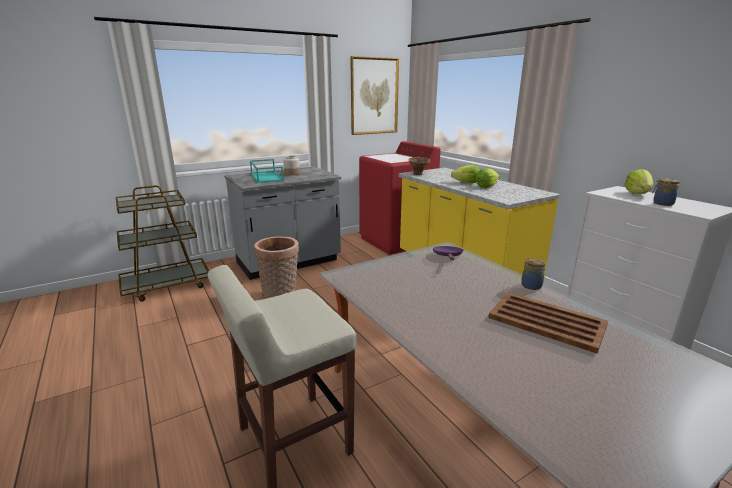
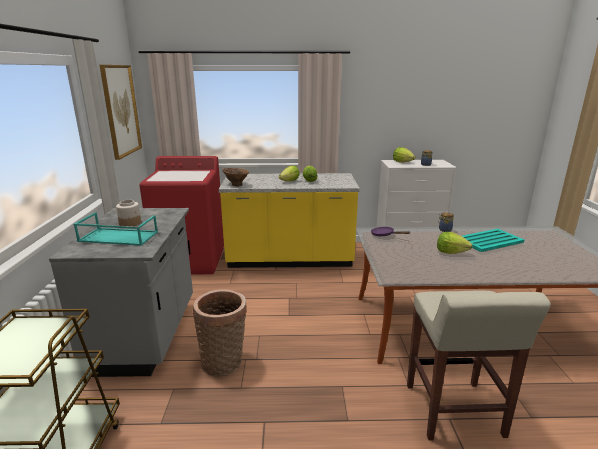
camera: 60 degrees left, 0 degrees up
(453, 297) = (450, 252): none -> lettuce
(545, 321) = (489, 241): brown tray -> turquoise tray

